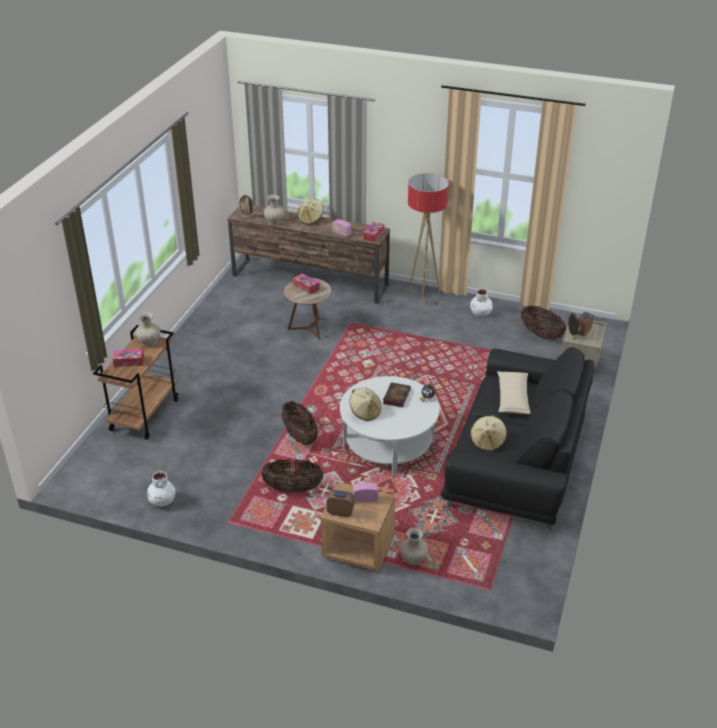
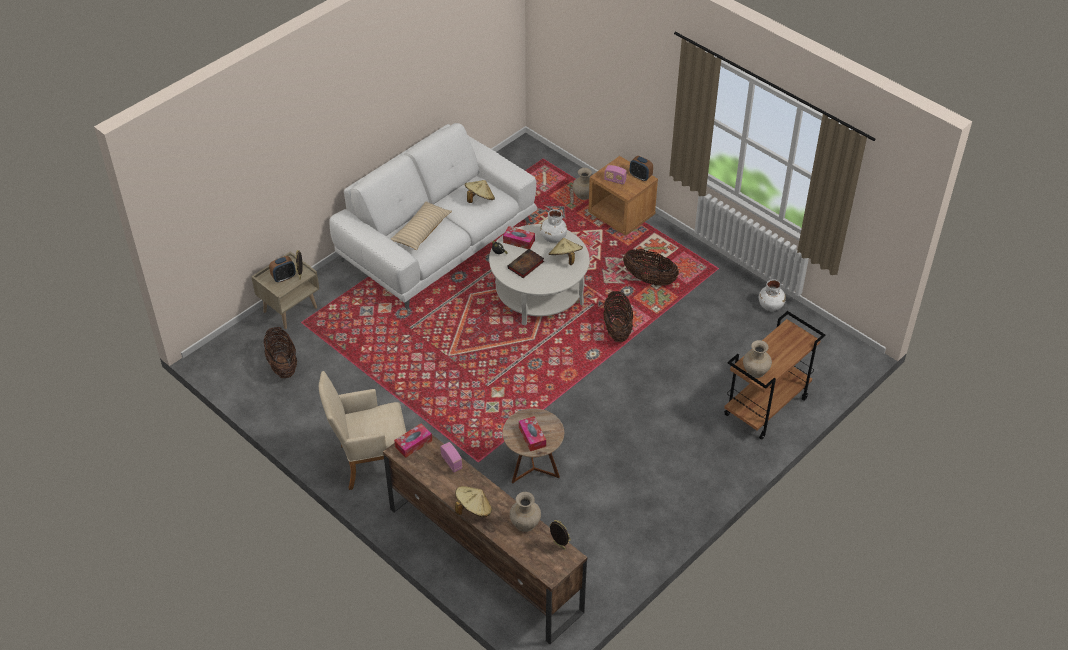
camera: 155 degrees left, 10 degrees up
(129, 361) = (783, 350): tissue box -> tissue box (519, 241)
(423, 303) = (370, 462): floor lamp -> beige armchair
(480, 313) = (318, 420): white vase -> white vase (553, 238)
(517, 459) = (437, 241): black sofa -> white sofa

